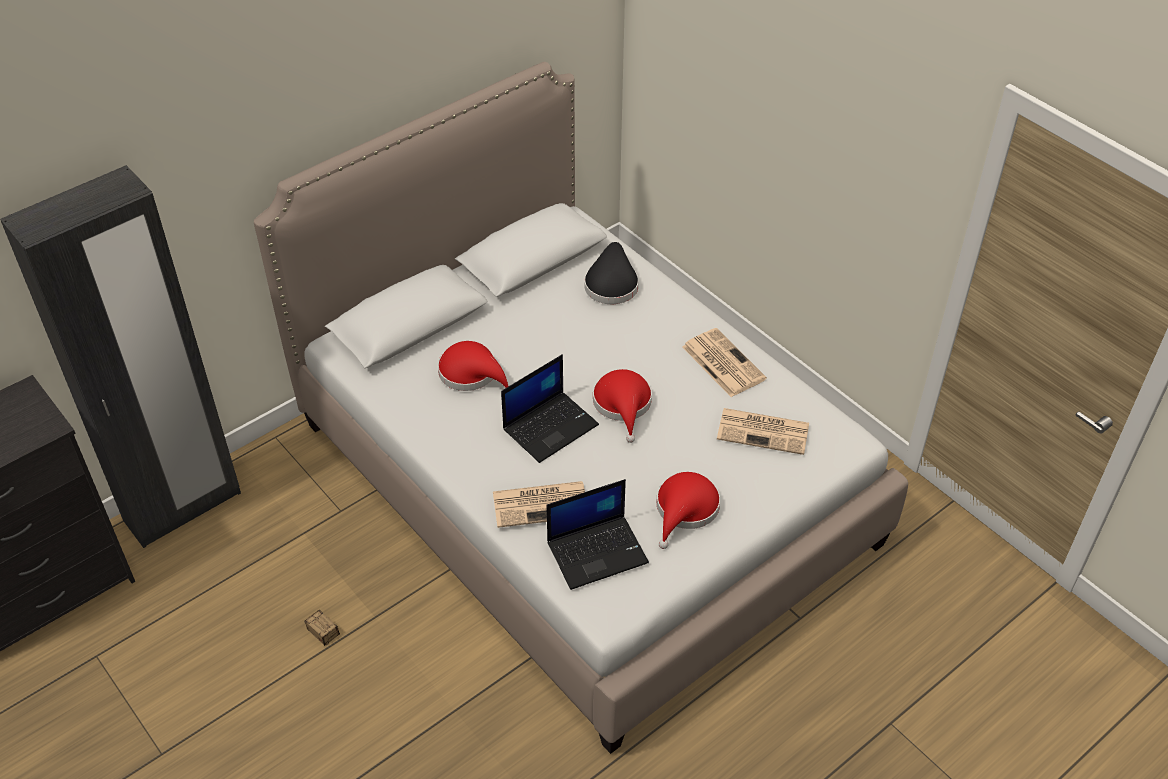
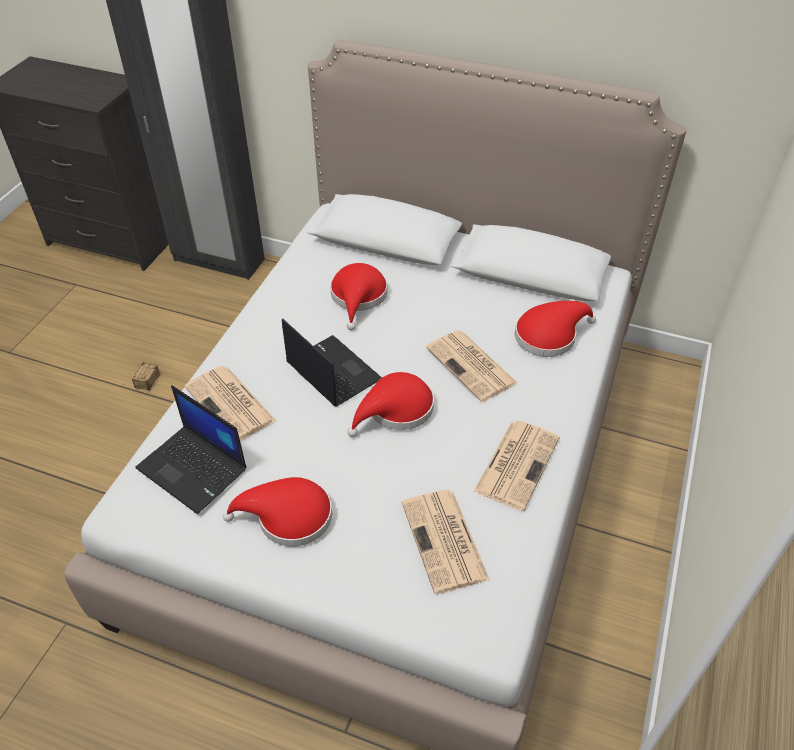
camera: 60 degrees right, 0 degrees up
(550, 426) = (332, 371): laptop -> laptop turned 150 degrees counterclockwise
(610, 341) = (472, 366): none -> newspaper
(611, 283) = (549, 335): black hat -> red hat

